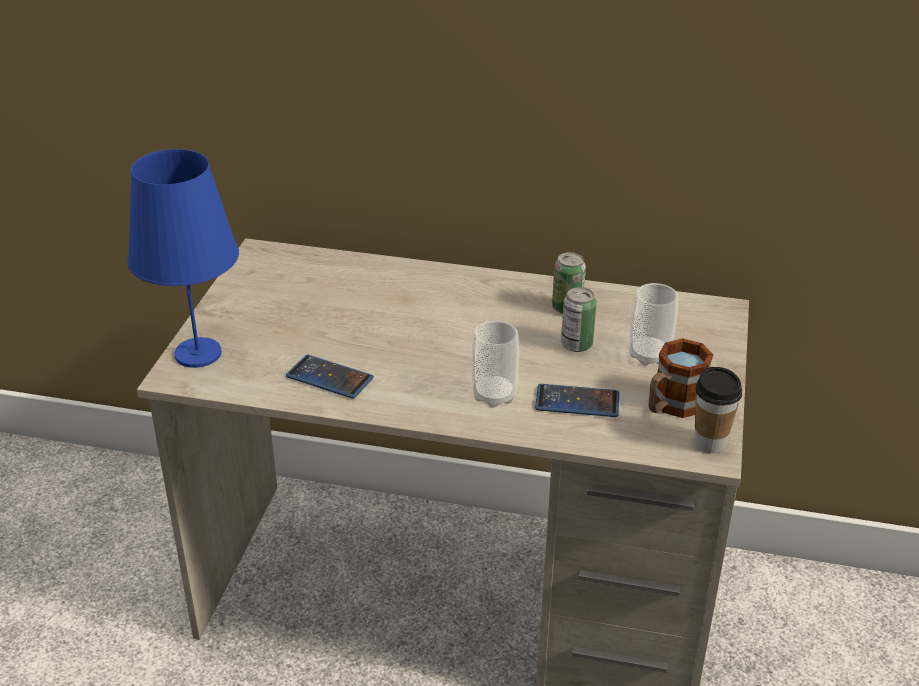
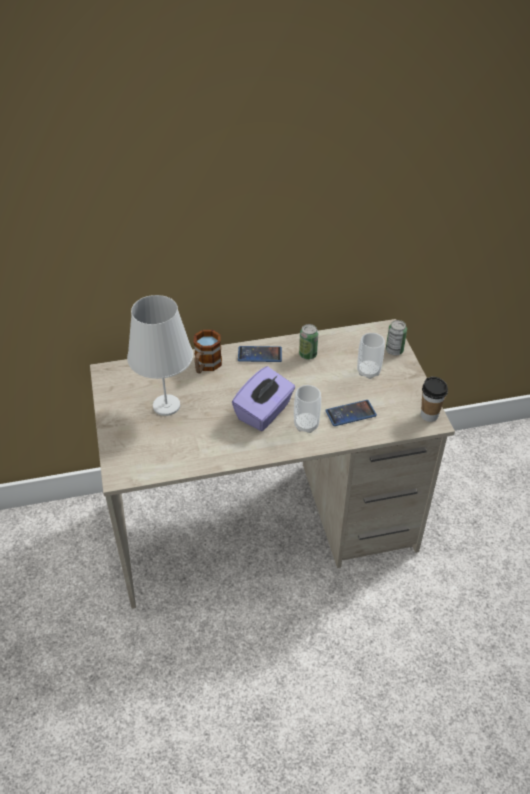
camera: 25 degrees left, 10 degrees up
(197, 354) = (122, 456): blue table lamp -> none
(307, 313) = (166, 406): none -> white table lamp
(329, 377) = (210, 445): phone -> phone (259, 354)
(442, 361) = (264, 412): none -> purple tissue box
(576, 345) = (328, 377): can -> can (394, 350)
(672, 406) = (398, 399): mug -> mug (206, 366)

